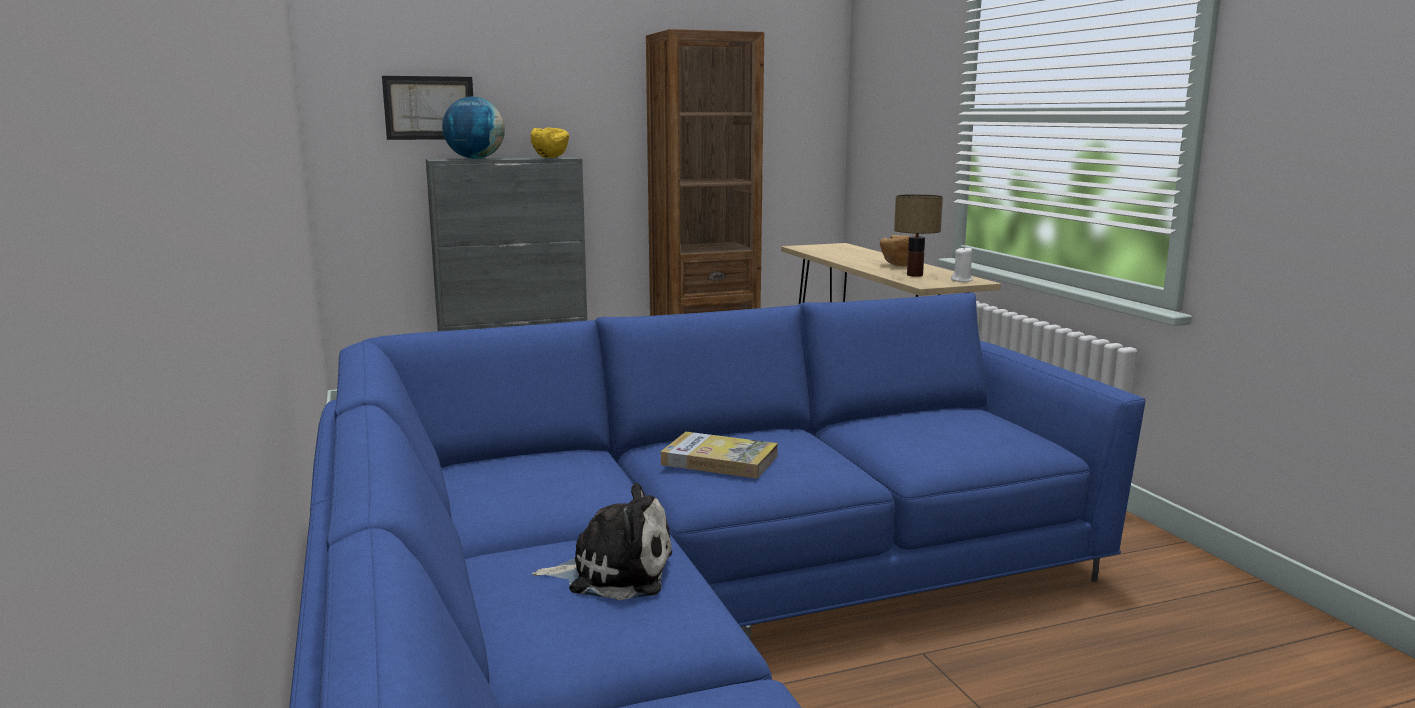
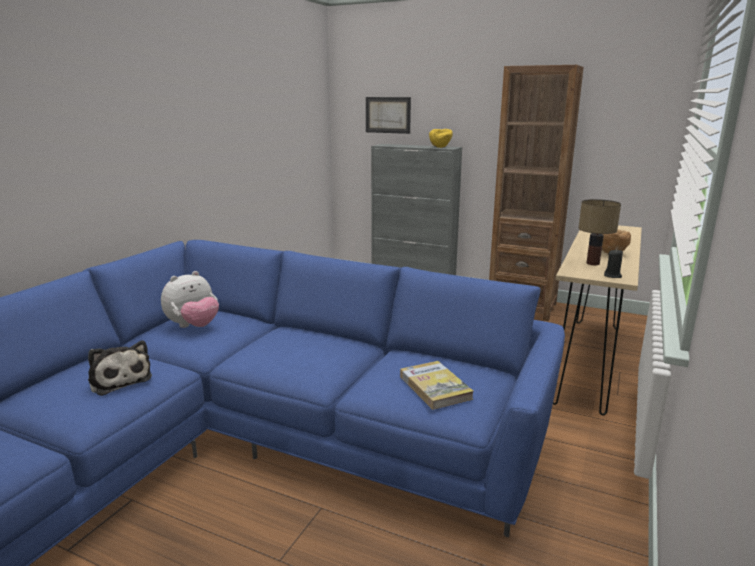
camera: 45 degrees right, 5 degrees up
(475, 159) = (399, 145): globe -> none
(520, 484) = (193, 326): none -> plush toy
(719, 460) = (280, 347): book -> book (435, 387)
(962, 280) = (612, 276): white candle -> black candle

